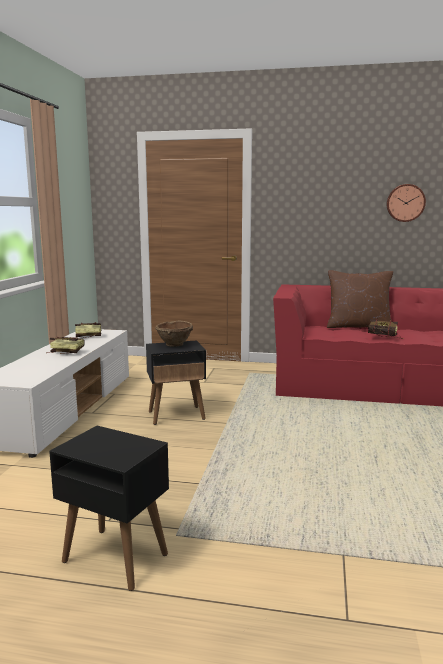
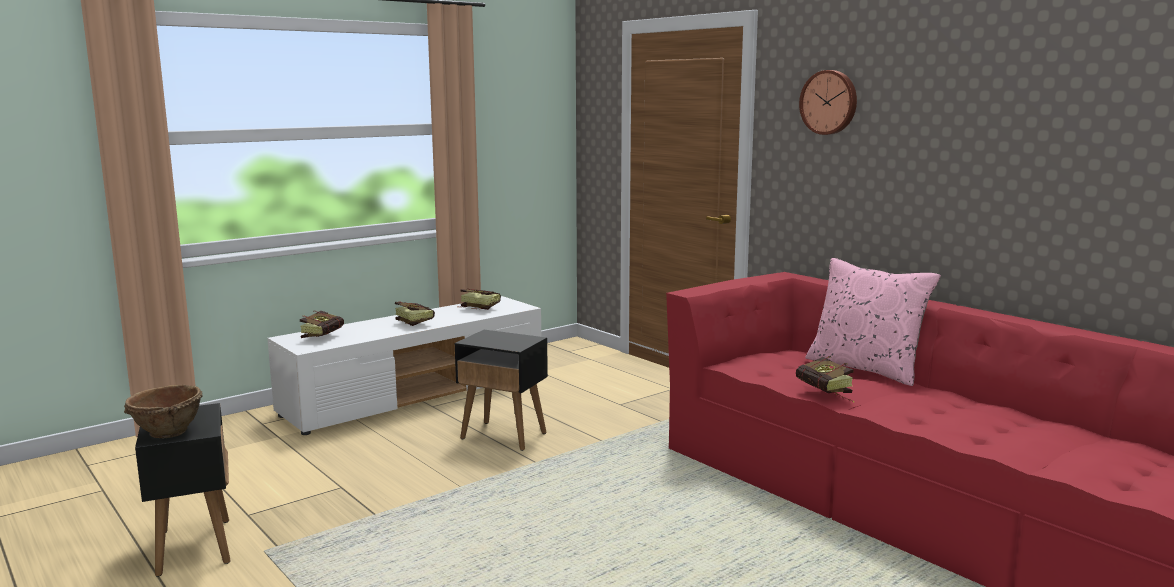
camera: 40 degrees right, 0 degrees up
(19, 372) = (325, 336): none -> book
(174, 344) = (506, 337): brown bowl -> brown bowl (167, 433)
(358, 327) = (866, 368): brown pillow -> pink pillow
(405, 203) = (990, 143): wall clock -> wall clock (829, 102)

